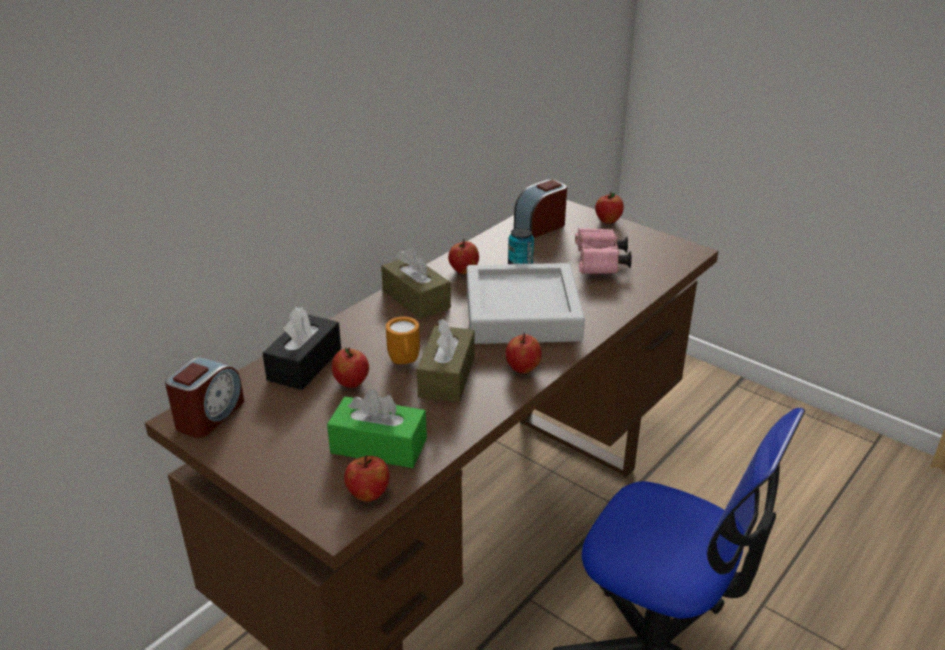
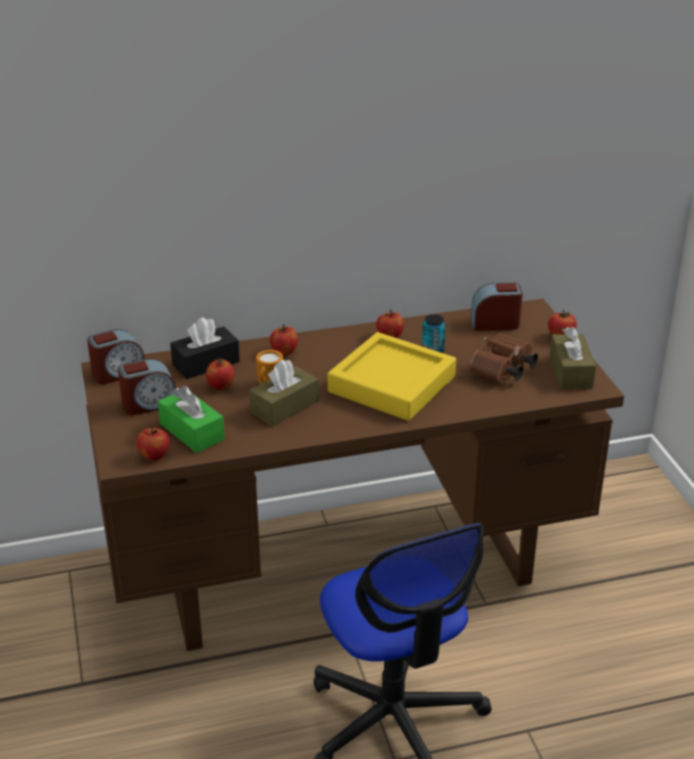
camera: 35 degrees right, 0 degrees up
(289, 435) = (149, 404): none -> alarm clock
(416, 299) = (329, 346): brown tissue box -> brown tissue box (570, 372)
(522, 313) = (392, 384): grey tray -> yellow tray
(522, 368) = (342, 422): apple -> apple (284, 352)
(599, 265) = (502, 370): pink binoculars -> brown binoculars

